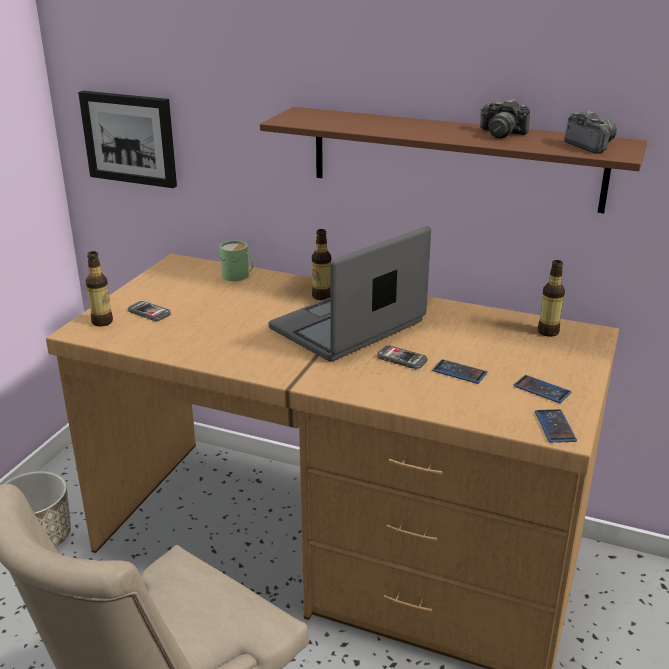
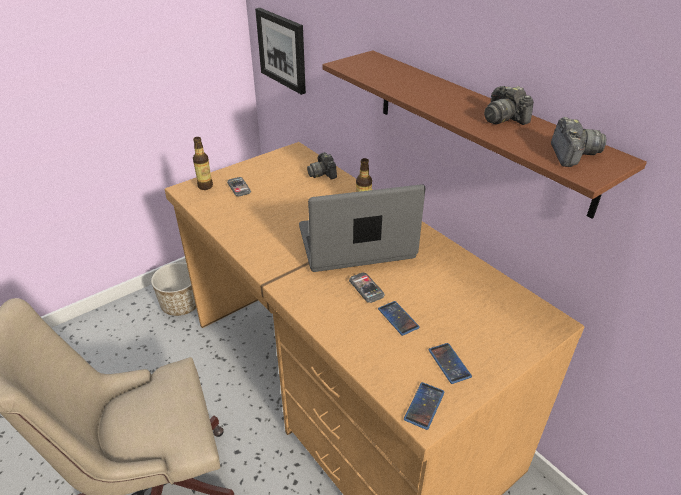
camera: 30 degrees right, 10 degrees up
(238, 276) = (323, 173): green mug -> camera
(548, 332) = (512, 306): bottle -> none

